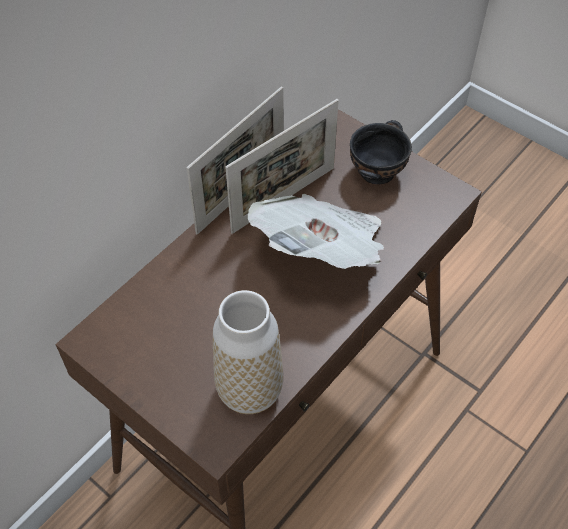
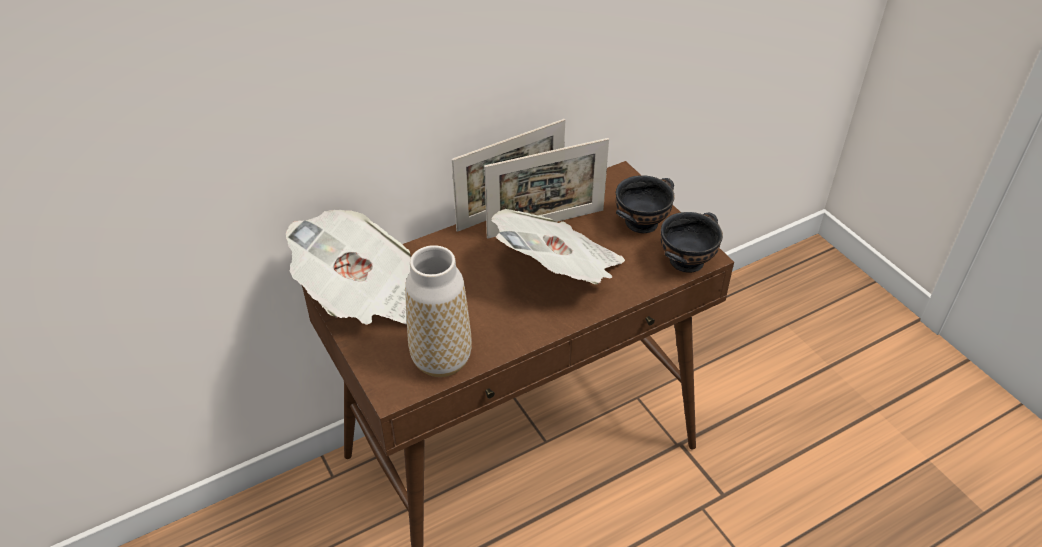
camera: 20 degrees right, 10 degrees down
(135, 340) = (366, 296): none -> newspaper
(439, 203) = (688, 261): none -> black bowl

